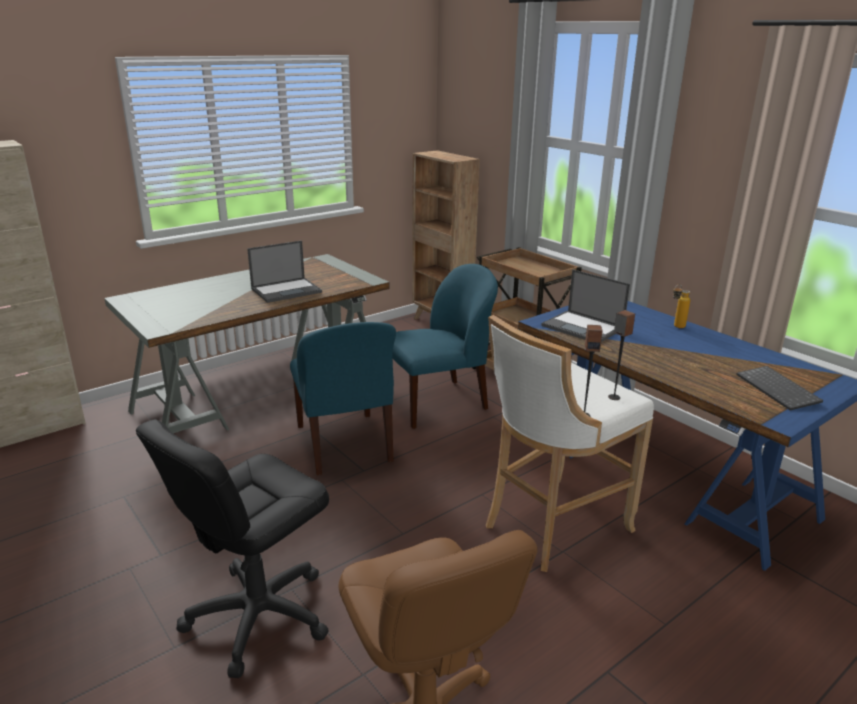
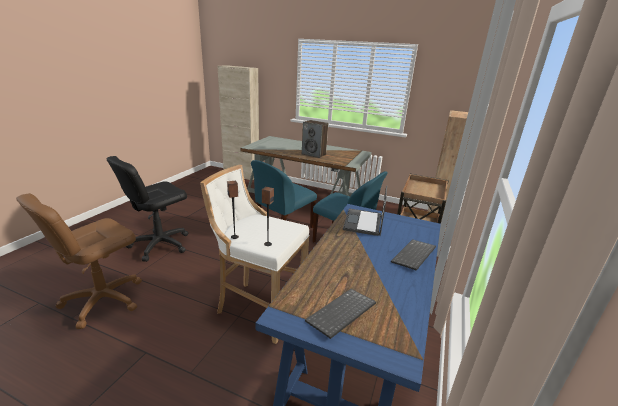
camera: 60 degrees right, 0 degrees up
(258, 615) = (160, 245): black office chair -> black office chair turned 60 degrees counterclockwise
(287, 290) = (314, 154): laptop -> speaker
(675, 327) = (414, 256): bottle -> keyboard

